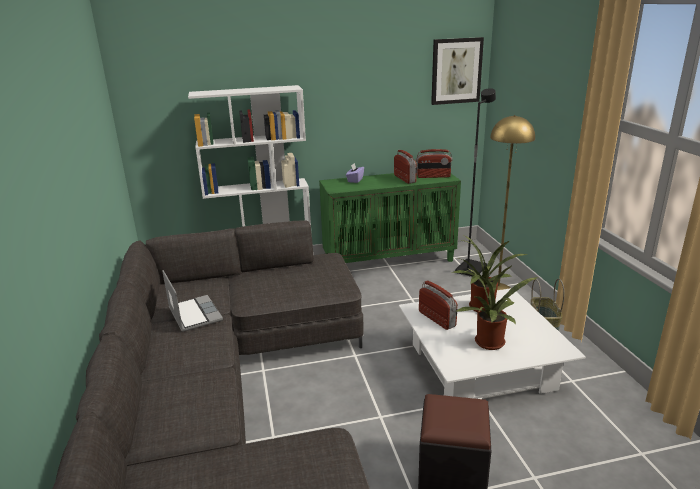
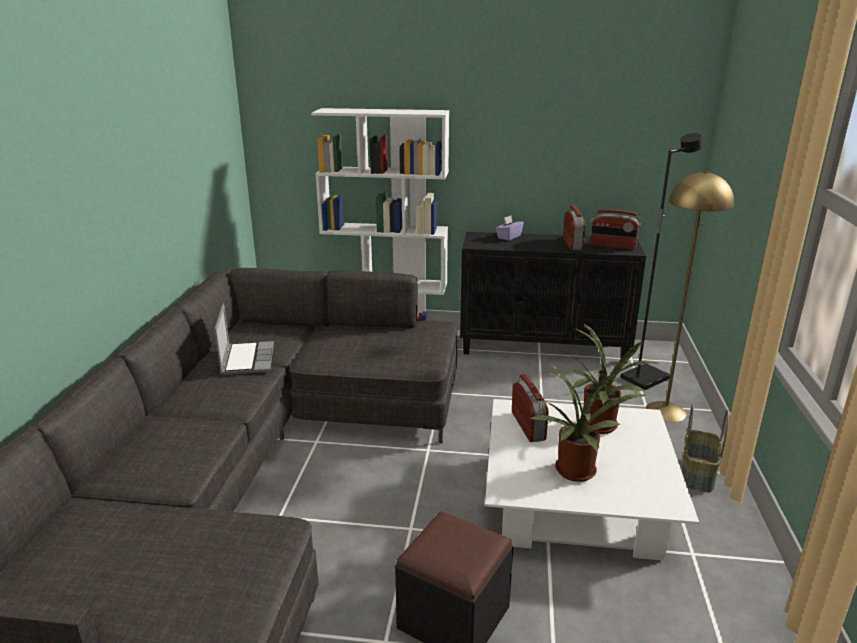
camera: 20 degrees right, 0 degrees up
(389, 260) = (544, 347): green cabinet -> black cabinet
(456, 71) = (667, 107): picture -> none

